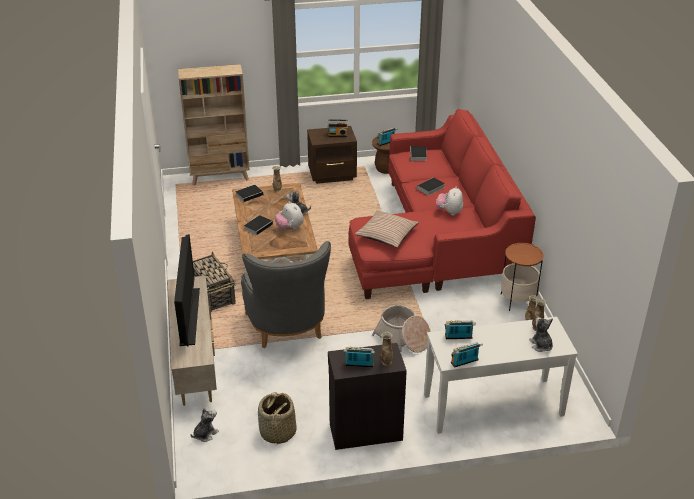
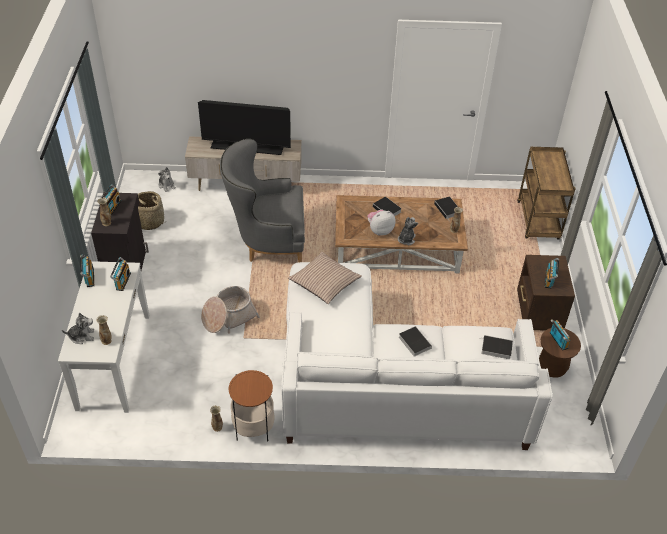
camera: 100 degrees right, 10 degrees up
(212, 295) = (332, 201): basket -> none
(220, 177) = (538, 221): beige bookcase -> brown cart
(438, 238) = (388, 384): red sofa -> white sofa
(449, 212) = (355, 345): plush toy -> none

